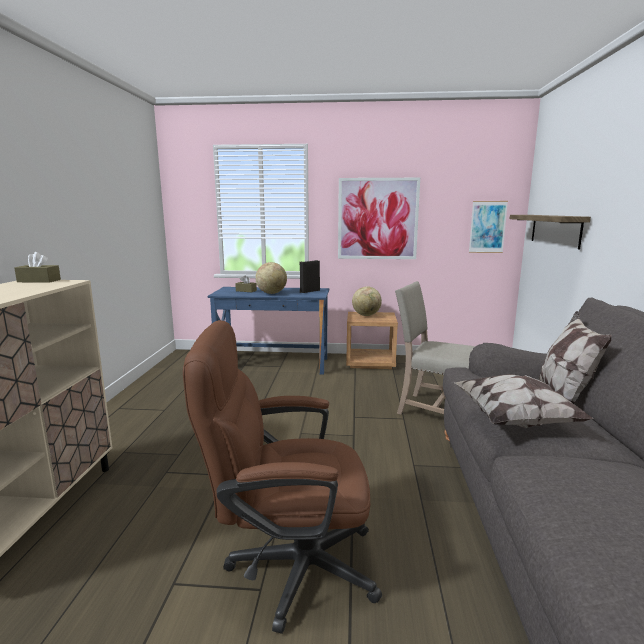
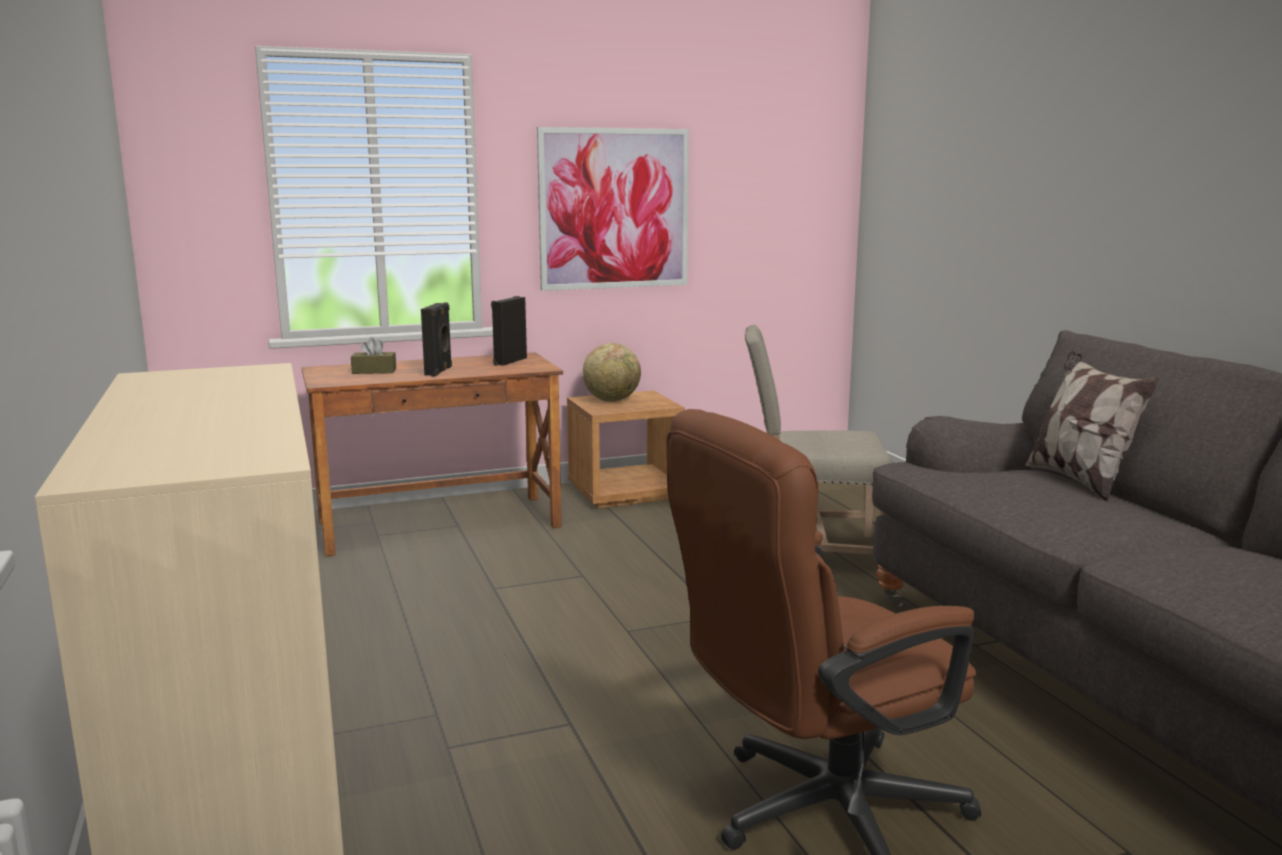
camera: 25 degrees left, 0 degrees up
(39, 281) = (182, 373): brown tissue box -> none
(271, 293) = (439, 371): globe -> black speaker
(273, 364) = (439, 524): blue desk -> brown desk
(487, 227) = (801, 220): picture -> none
(515, 419) = (1066, 515): pillow -> none
(555, 230) = (933, 225): shelf -> none

